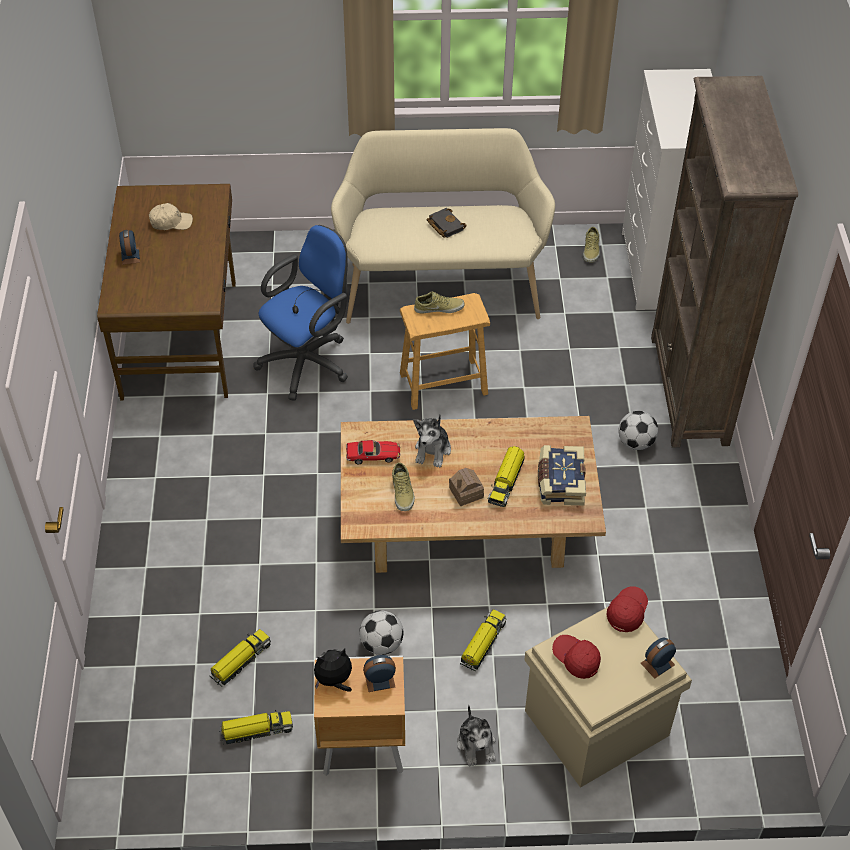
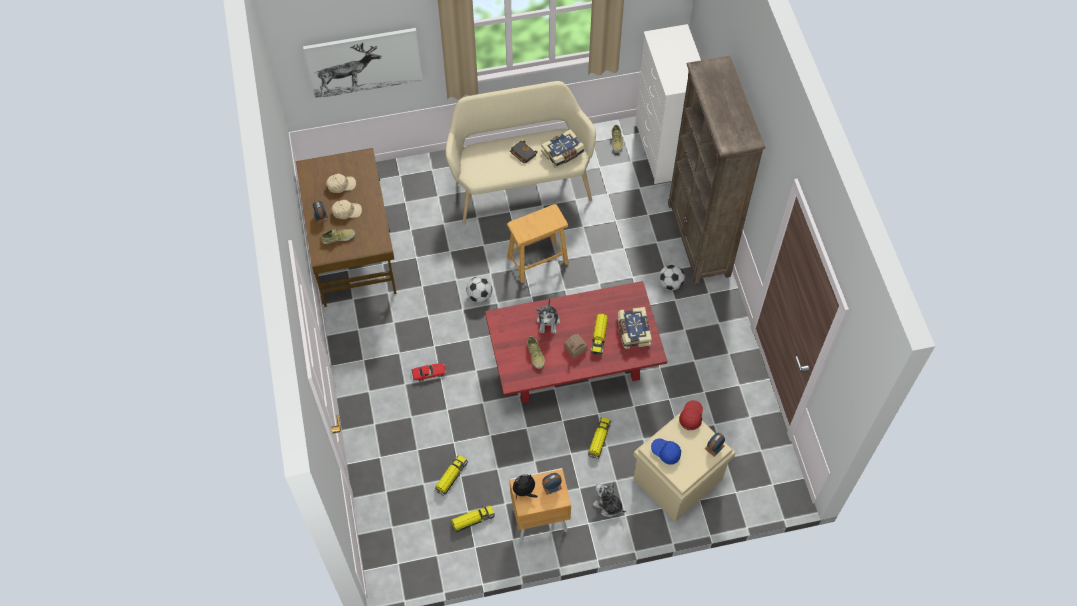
camera: 10 degrees left, 10 degrees up
(168, 255) = (346, 211): none -> beige cap
(233, 54) = (364, 62): none -> picture
(309, 361) = (444, 257): blue office chair -> none
(373, 455) = (511, 332): toy car -> toy car (429, 373)
(381, 644) = (536, 450): football -> football (479, 296)
(439, 307) = (532, 219): beige shoe -> beige shoe (338, 237)
(467, 527) = (573, 362): beige coffee table -> red coffee table
(476, 744) = (608, 505): plush toy -> plush toy turned 150 degrees clockwise
(503, 233) = (563, 153): none -> book
(576, 659) = (665, 452): red cap -> blue cap

